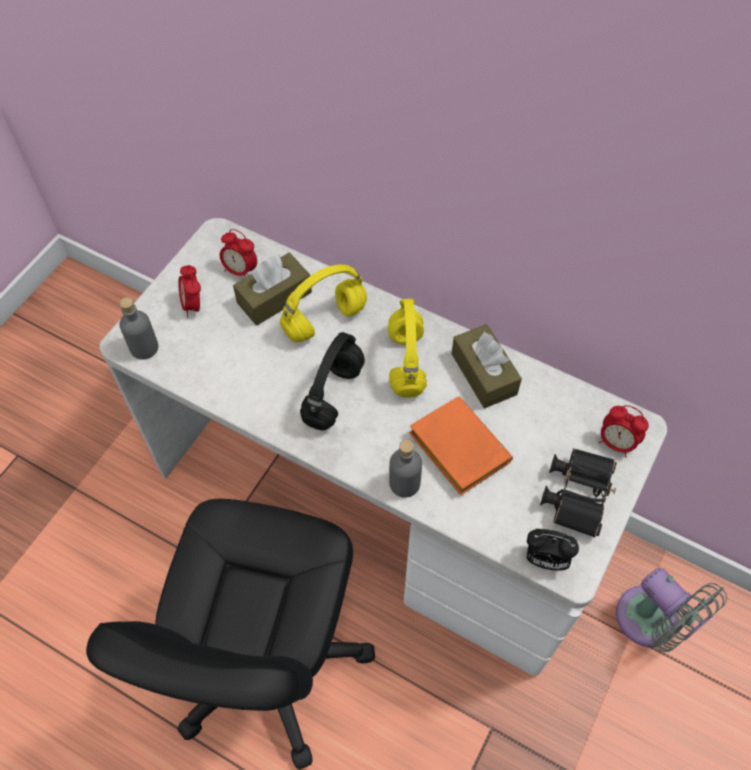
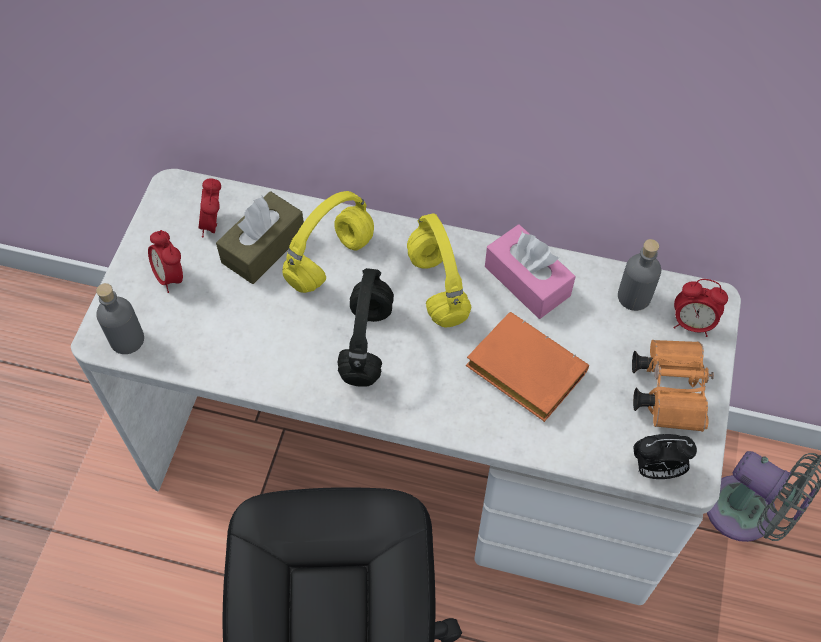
camera: 15 degrees left, 0 degrees up
(240, 270) = (214, 224): alarm clock -> alarm clock turned 75 degrees clockwise
(404, 483) = (477, 423): grey bottle -> grey bottle (634, 296)
(483, 374) = (527, 281): brown tissue box -> pink tissue box
(577, 494) = (668, 389): black binoculars -> orange binoculars

